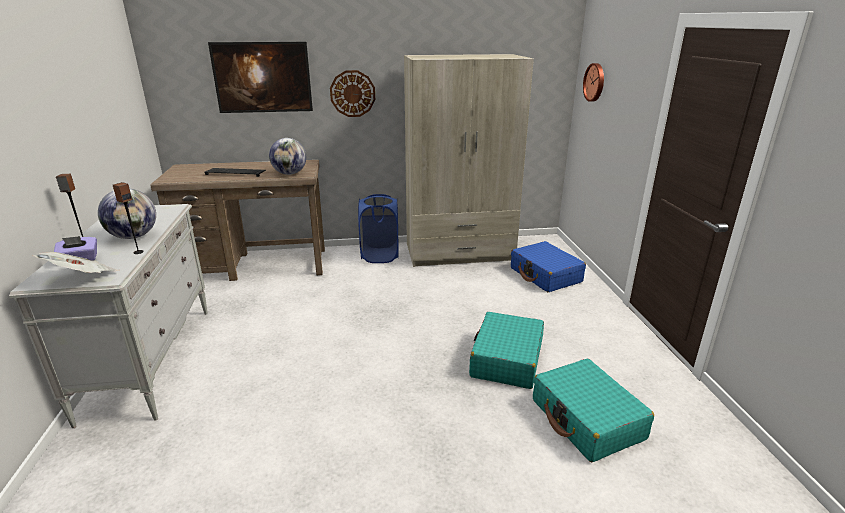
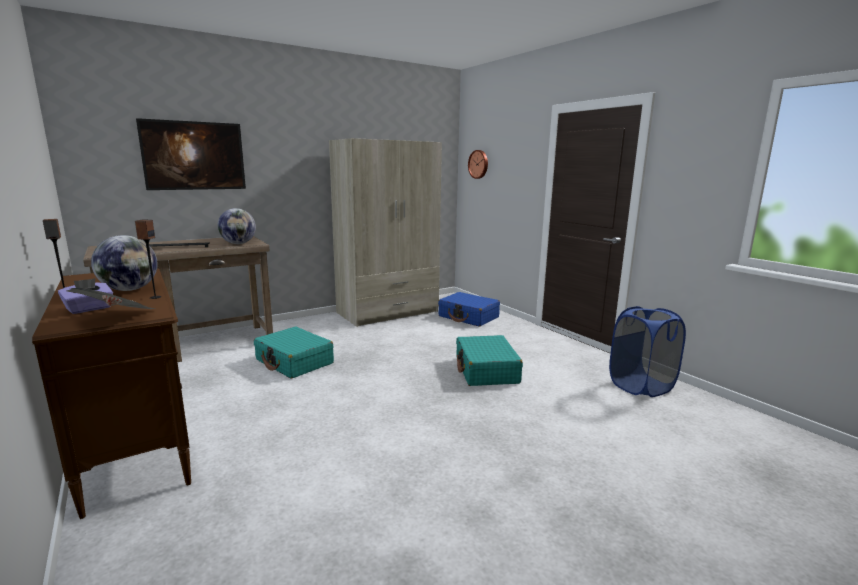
camera: 25 degrees left, 10 degrees down
(152, 360) = (136, 440): white dresser -> brown dresser
(352, 93) = (283, 173): wall clock -> none
(380, 256) = (319, 323): blue laundry basket -> blue laundry basket (641, 386)
(587, 419) = (572, 392): turquoise suitcase -> turquoise suitcase (294, 362)

